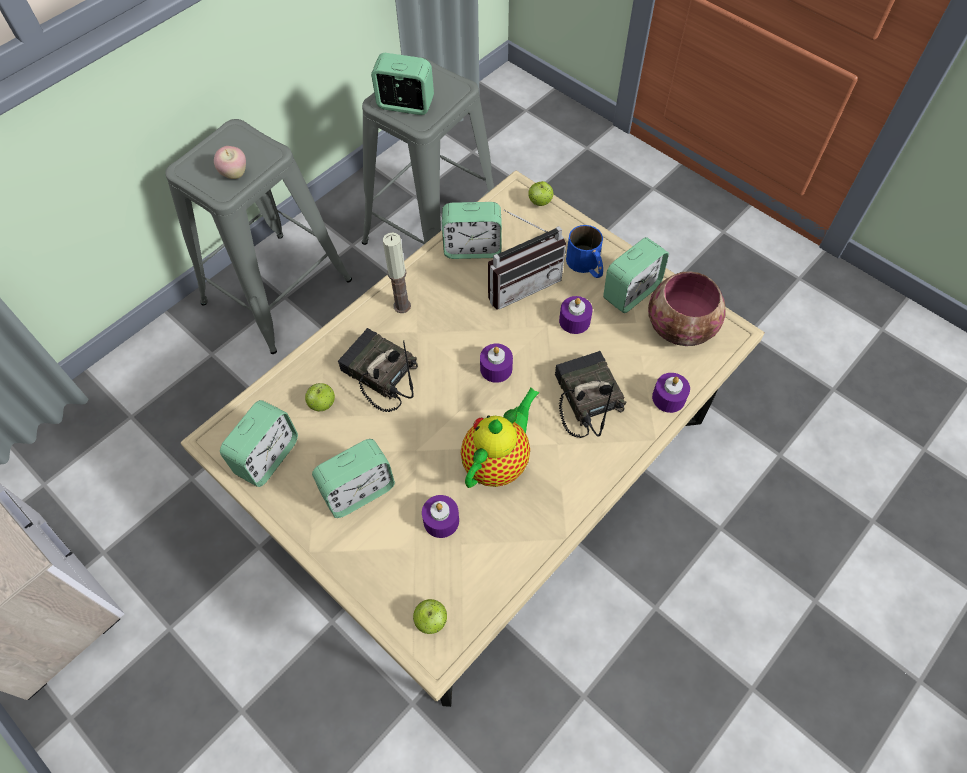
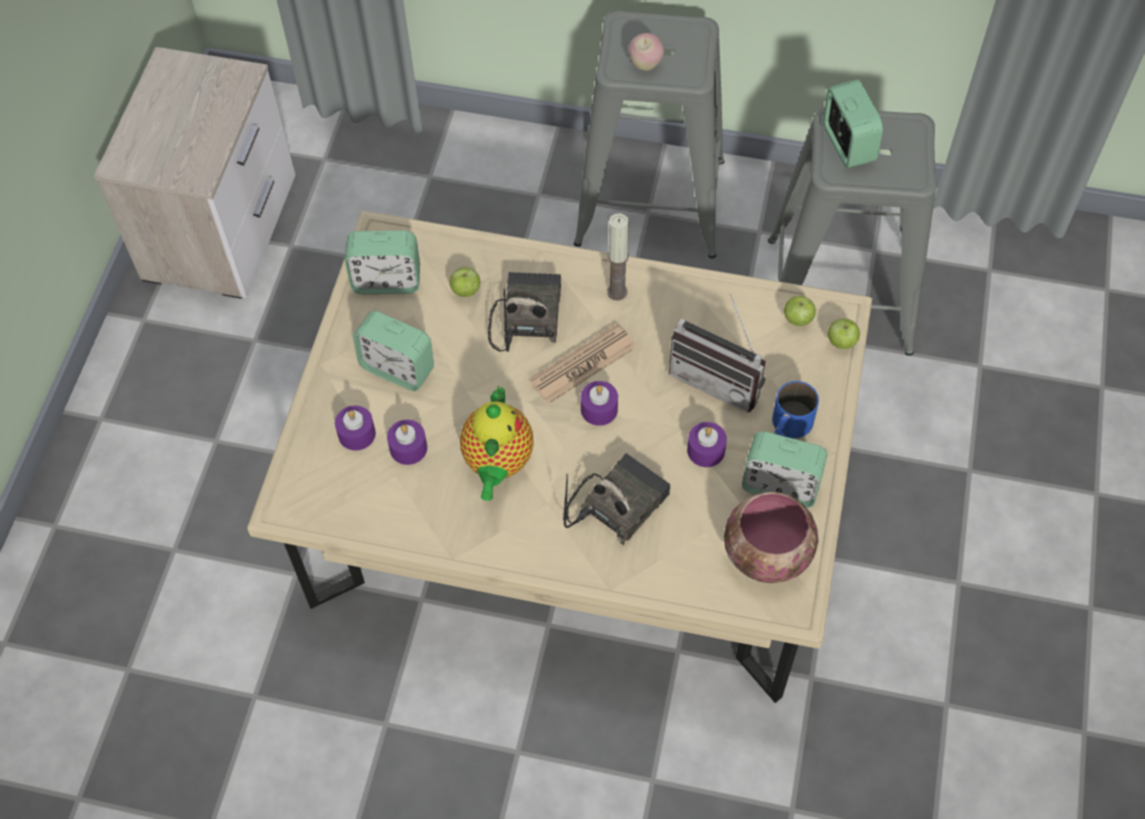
camera: 60 degrees right, 0 degrees up
(431, 620) = (311, 490): apple -> apple (798, 319)
(449, 359) = (582, 364): none -> newspaper
(472, 248) = (731, 313): alarm clock -> none
(498, 461) = (497, 463): teapot -> teapot turned 90 degrees clockwise
(668, 398) = (667, 580): purple candle -> purple candle (357, 434)

